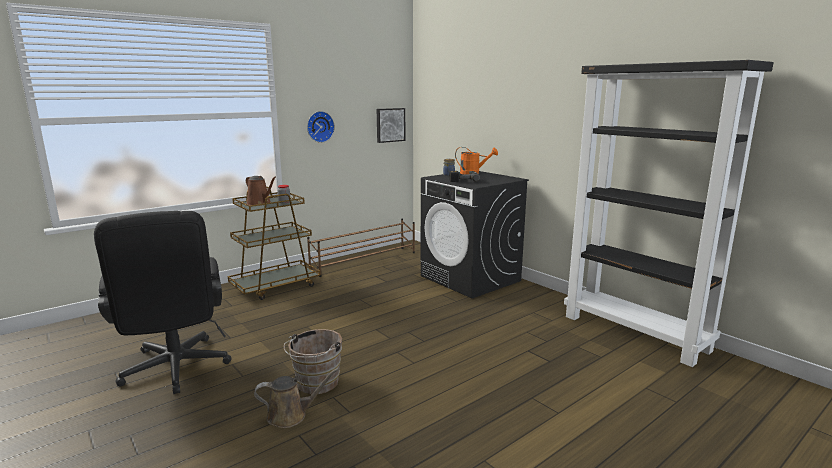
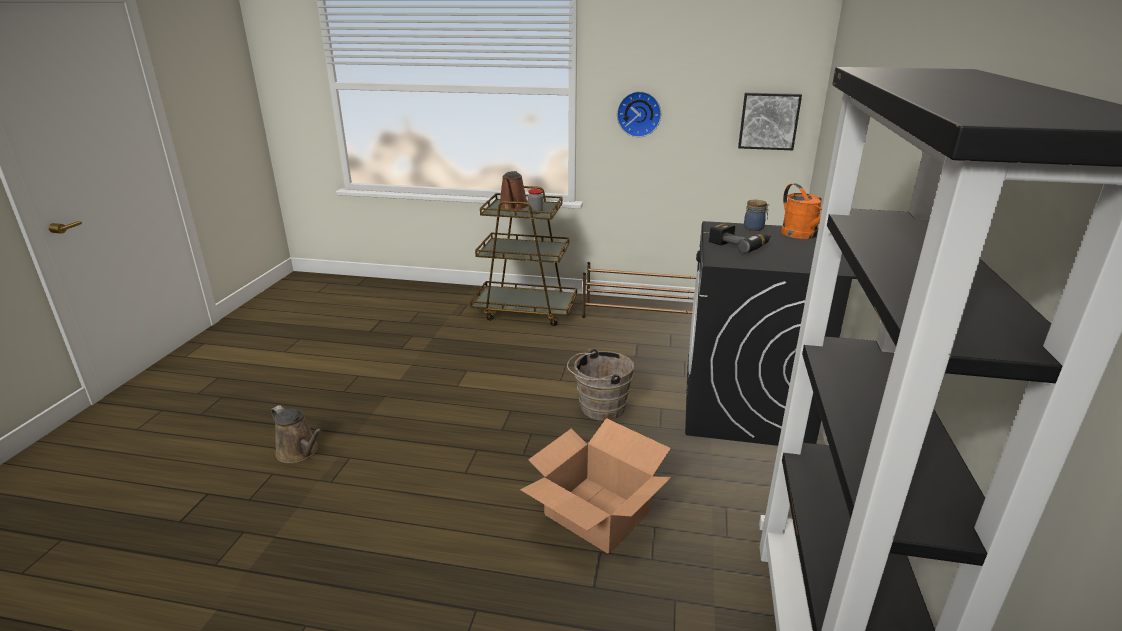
camera: 50 degrees right, 10 degrees up
(175, 371) = (323, 359): black office chair -> none
(315, 384) = (363, 435): brown bucket -> brown bucket (598, 408)
(500, 341) = (596, 514): none -> cardboard box

